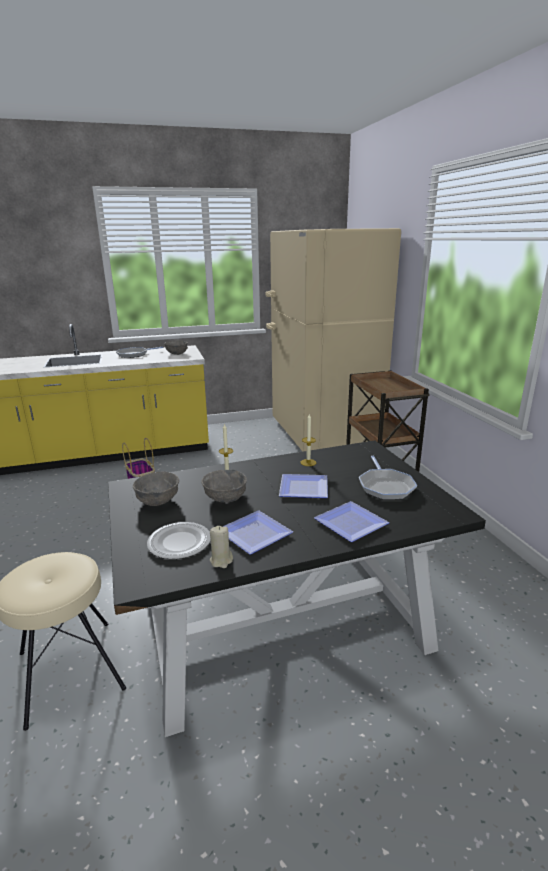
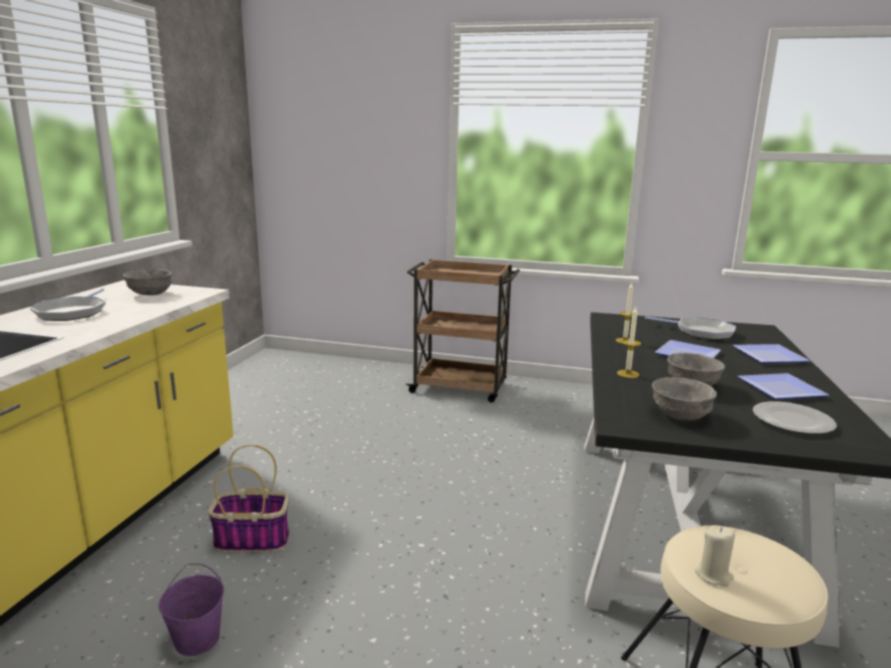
camera: 60 degrees left, 5 degrees down
(70, 502) = (197, 639): none -> purple bucket
(221, 560) = (832, 410): beige candle -> beige candle (713, 575)
(323, 433) = (312, 375): beige fridge -> none

